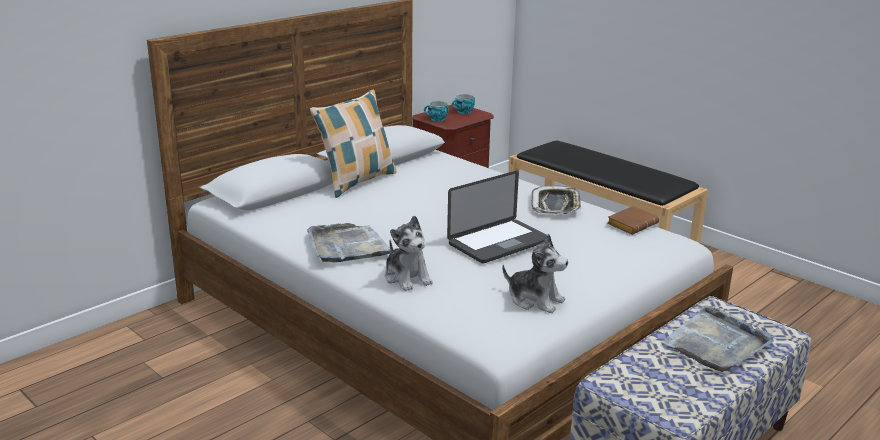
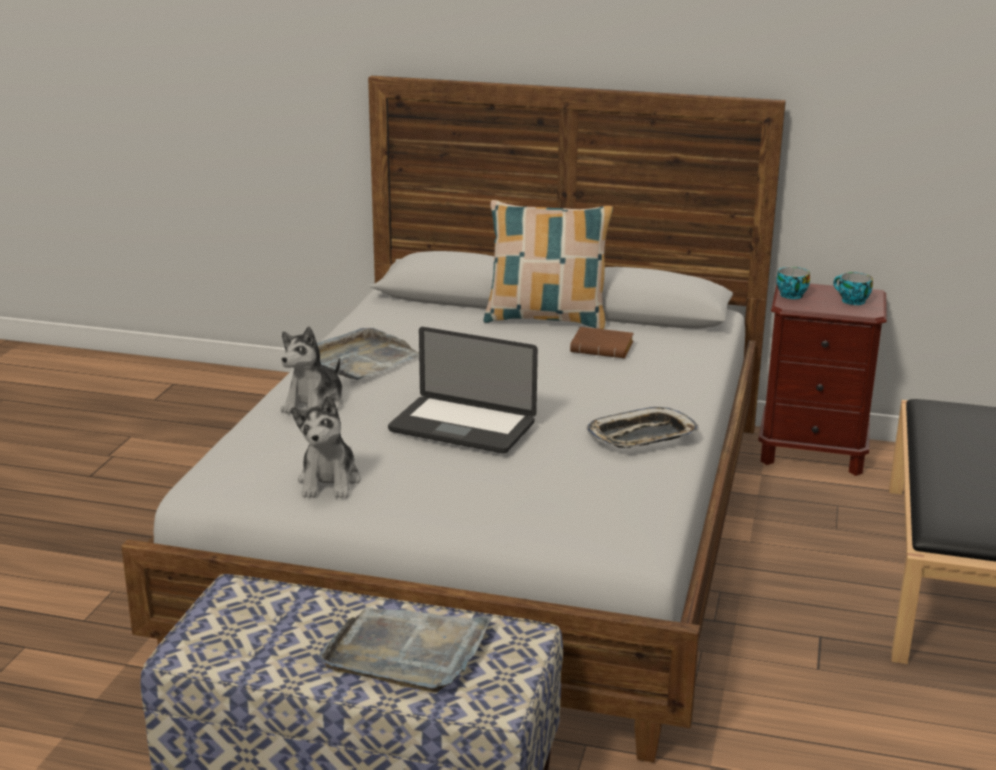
camera: 60 degrees right, 0 degrees up
(632, 224) = (650, 498): brown book -> brown book (604, 348)

